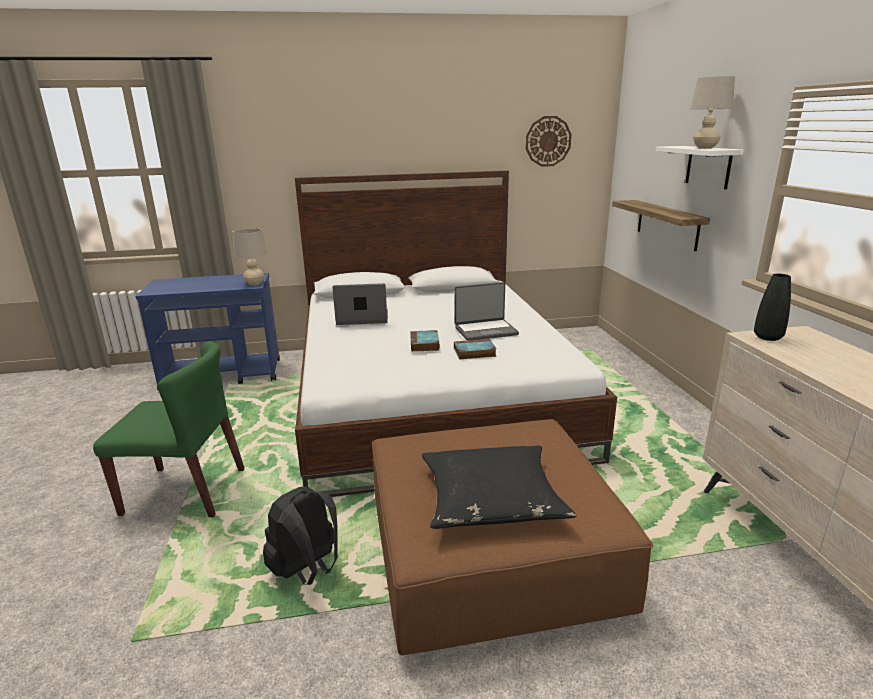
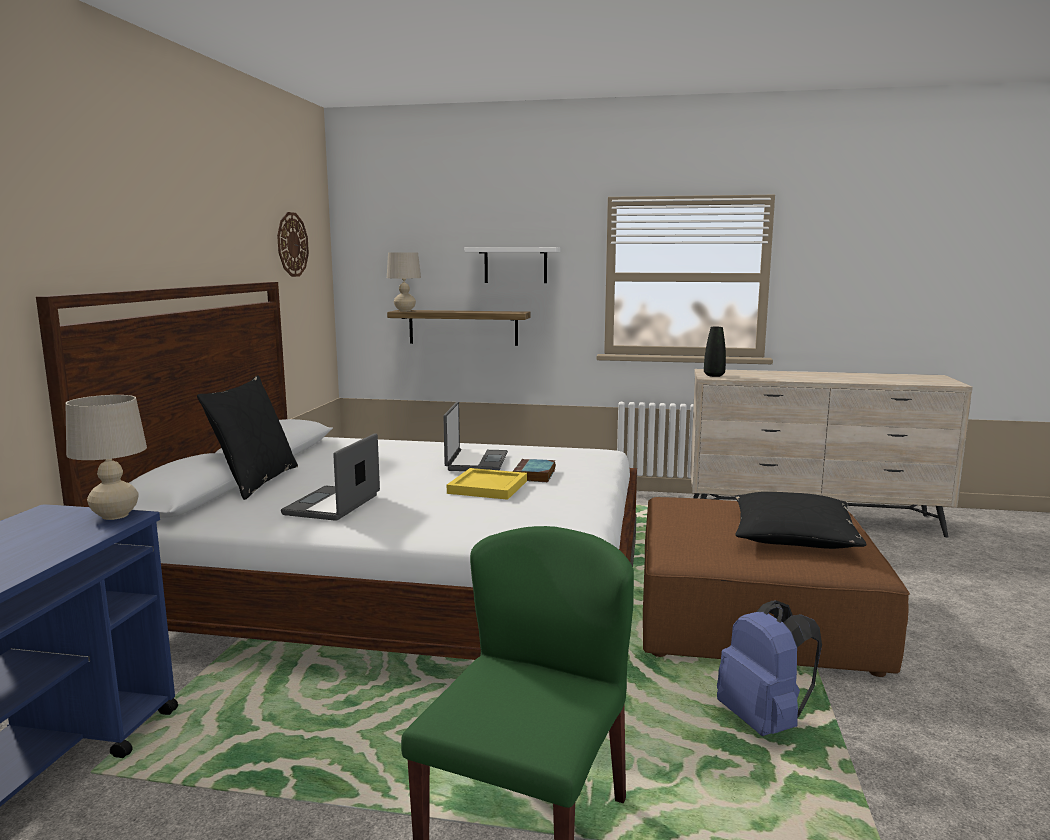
camera: 70 degrees left, 10 degrees down
(307, 570) = (764, 721): black backpack -> blue backpack
(394, 296) = (255, 481): none -> black pillow
(425, 344) = (489, 487): book -> yellow tray
(705, 148) = (530, 246): beige table lamp -> beige table lamp (404, 311)

